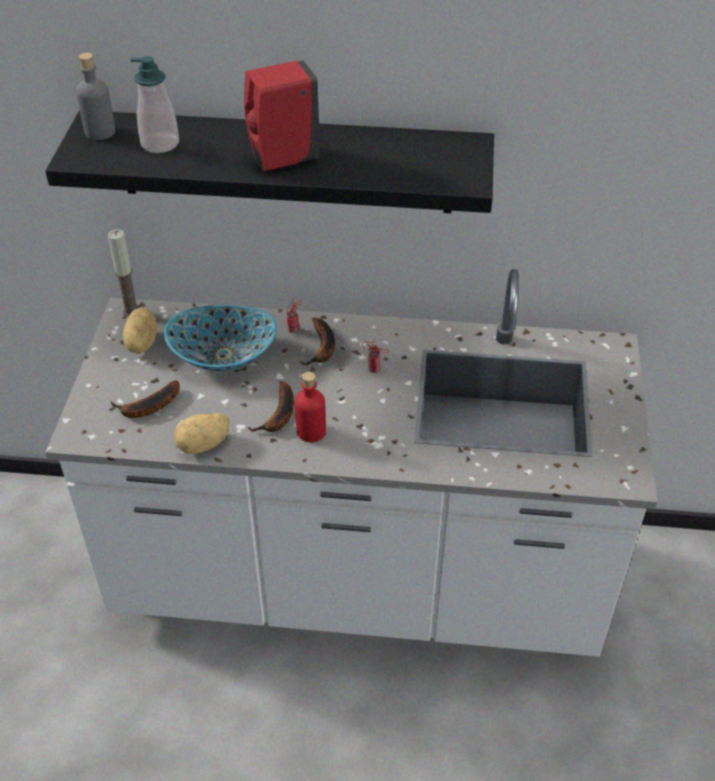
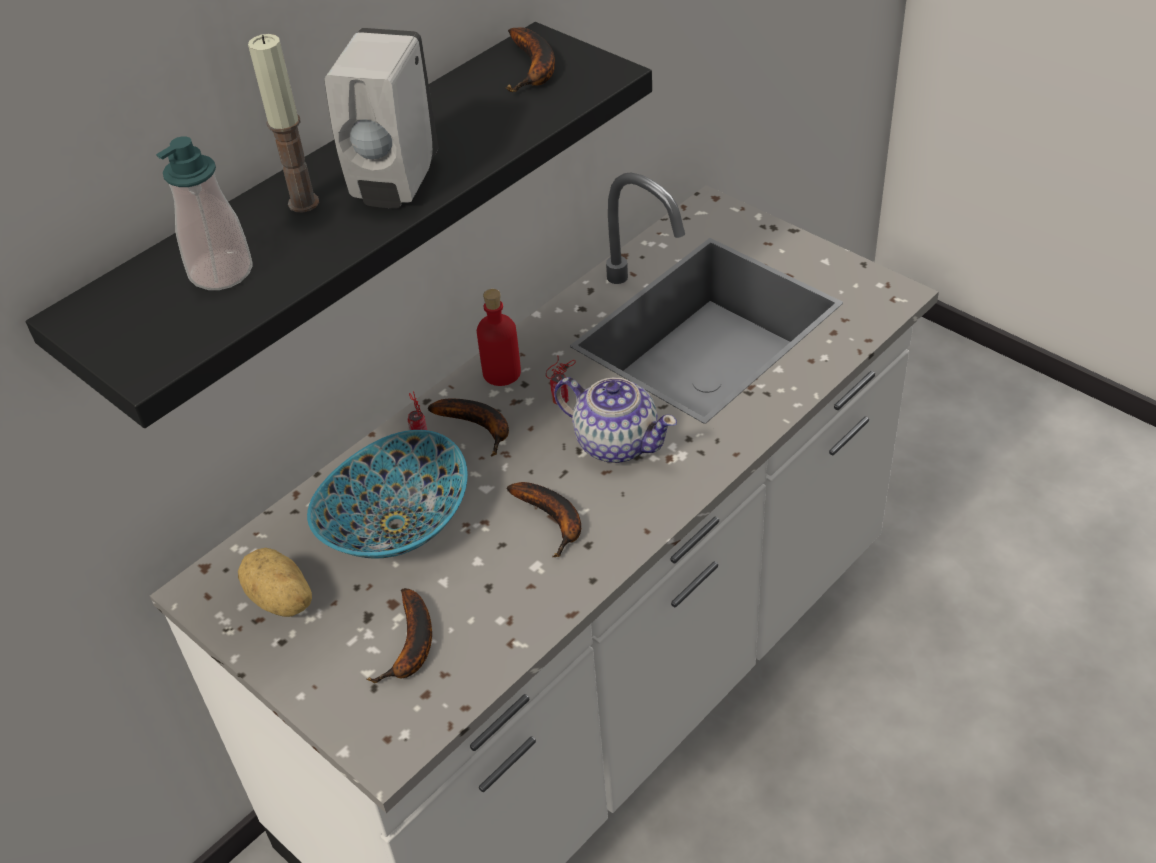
camera: 50 degrees left, 0 degrees up
(100, 132) = (114, 318): grey bottle -> none
(131, 311) = (205, 583): candle -> candle (303, 203)
(204, 445) = (535, 617): potato -> none
(281, 160) = (394, 184): red soap dispenser -> white soap dispenser
(311, 431) = (607, 503): red bottle -> red bottle (502, 373)
(362, 410) = (616, 442): none -> teapot
(442, 155) = (534, 68): none -> banana

